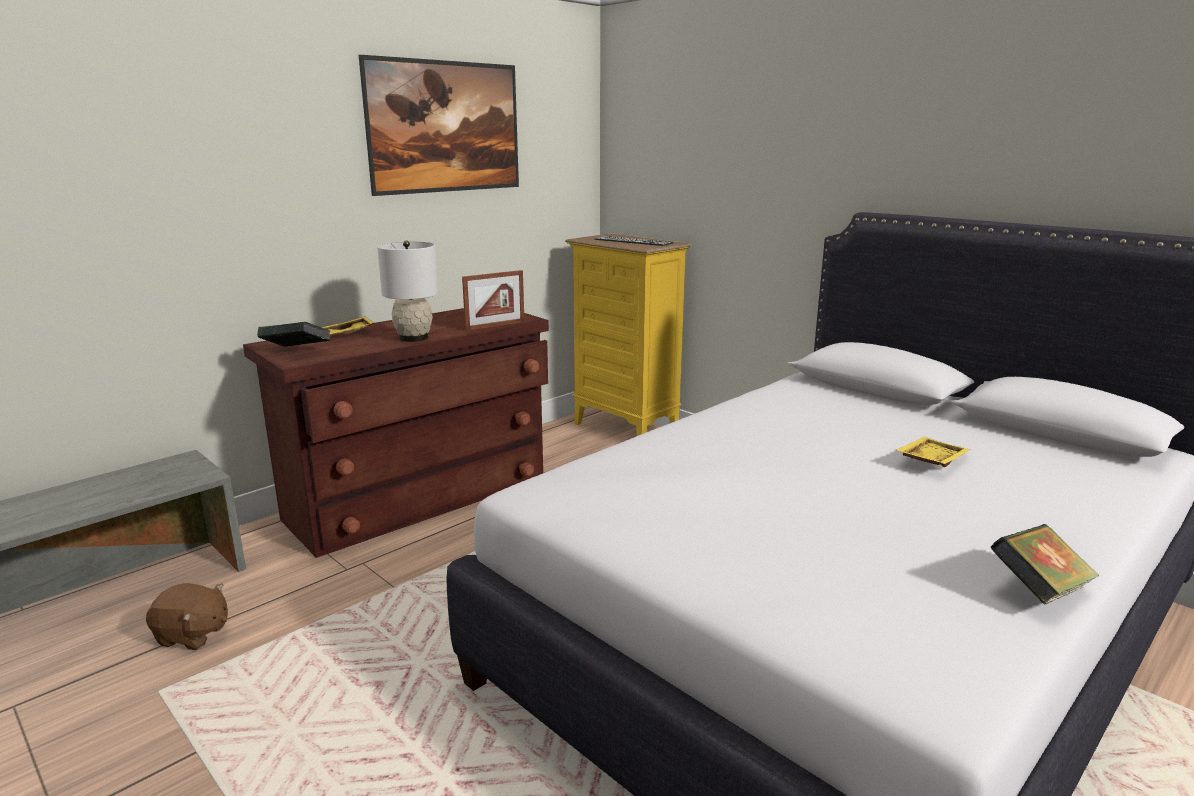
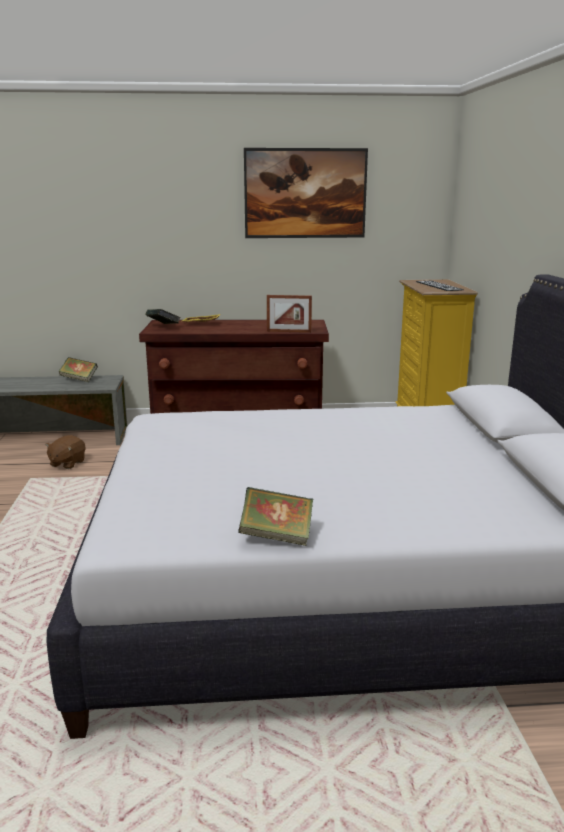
camera: 40 degrees right, 0 degrees up
(124, 478) = (79, 379): none -> book
(193, 635) = (67, 463): brown plush toy -> brown plush toy turned 60 degrees clockwise
(413, 338) = (230, 330): white table lamp -> none
(930, 460) = (405, 469): yellow tray -> none

